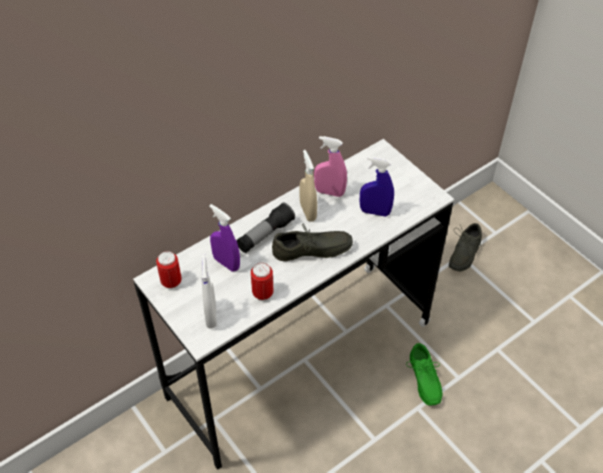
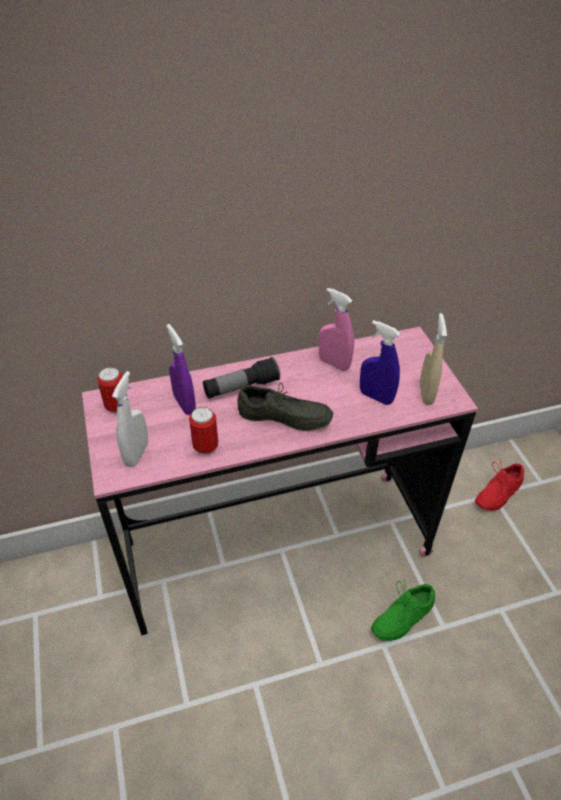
camera: 20 degrees right, 5 degrees down
(300, 359) = (277, 548): white desk -> pink desk
(308, 212) = (300, 377): beige spray bottle -> beige spray bottle (426, 394)
(422, 380) = (400, 615): green shoe -> green shoe turned 45 degrees clockwise
(462, 253) = (496, 492): grey shoe -> red shoe

